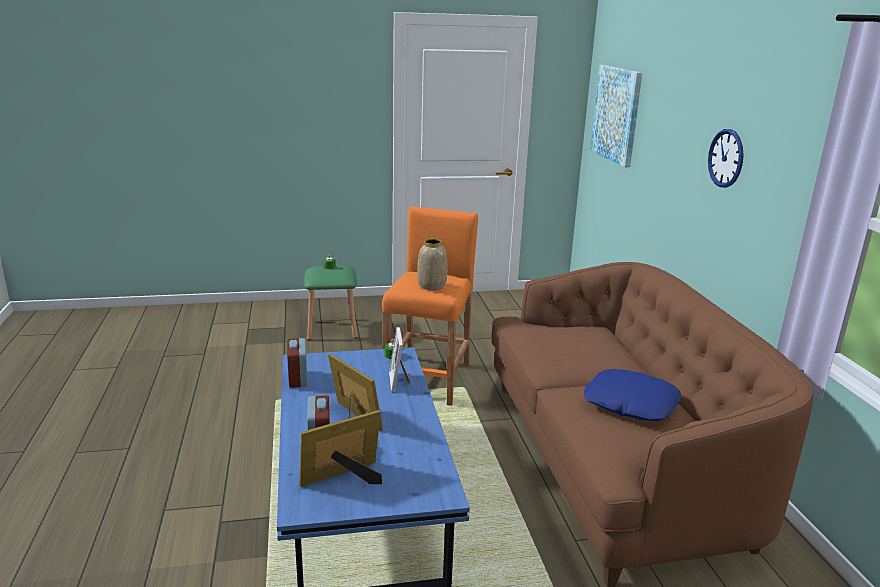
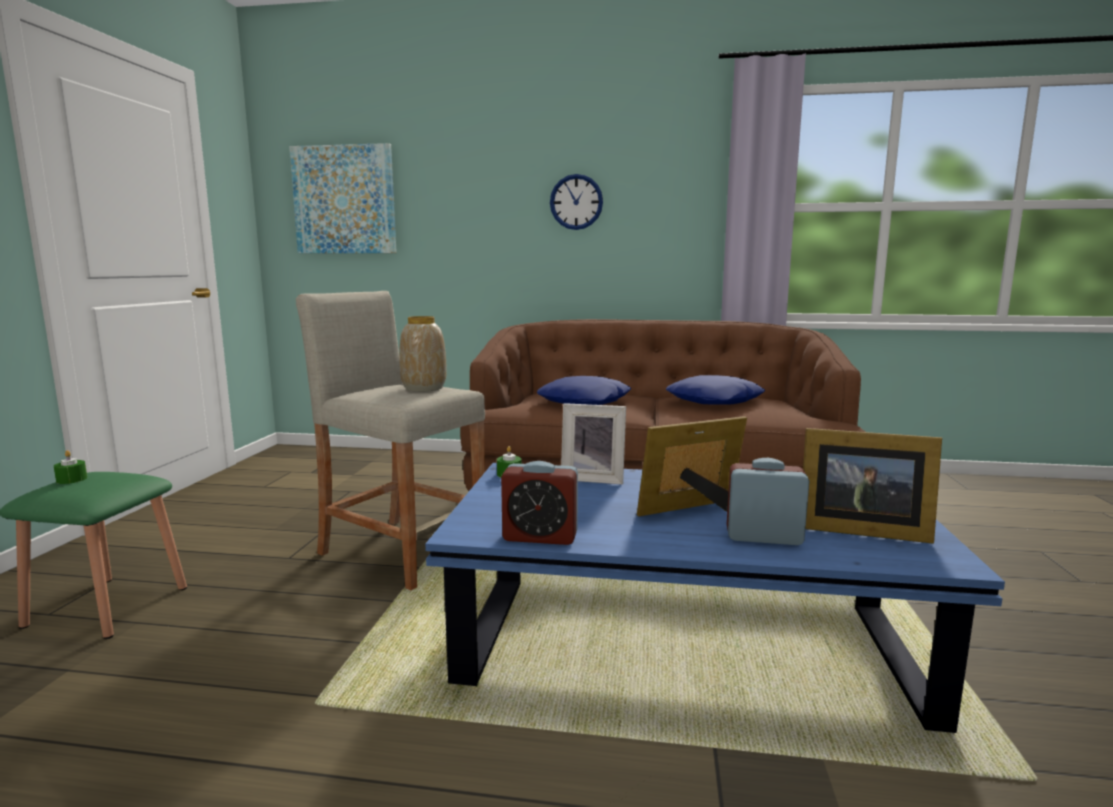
camera: 70 degrees left, 10 degrees down
(345, 478) = (857, 529): picture frame -> picture frame turned 60 degrees counterclockwise
(429, 380) = (402, 551): orange stool -> beige stool
(565, 347) = (585, 401): none -> blue pillow

